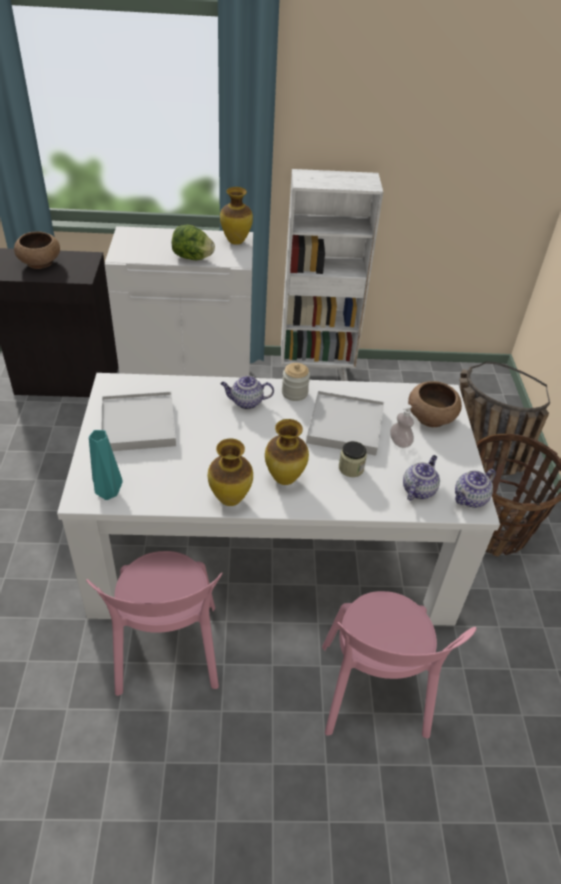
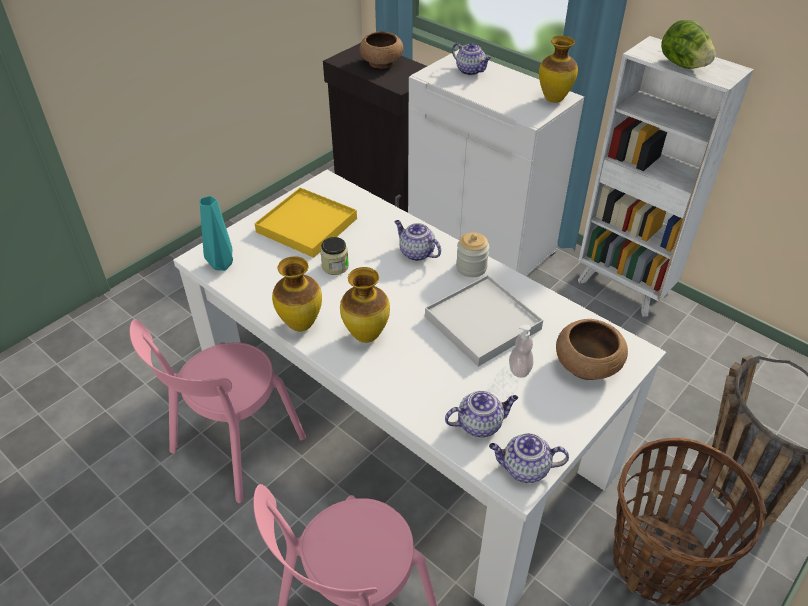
camera: 45 degrees right, 0 degrees up
(139, 424) = (307, 225): white tray -> yellow tray
(149, 241) = (470, 71): none -> teapot
(192, 258) = (491, 99): lettuce -> lettuce (682, 65)
(351, 468) = (438, 363): jar -> jar (335, 266)

